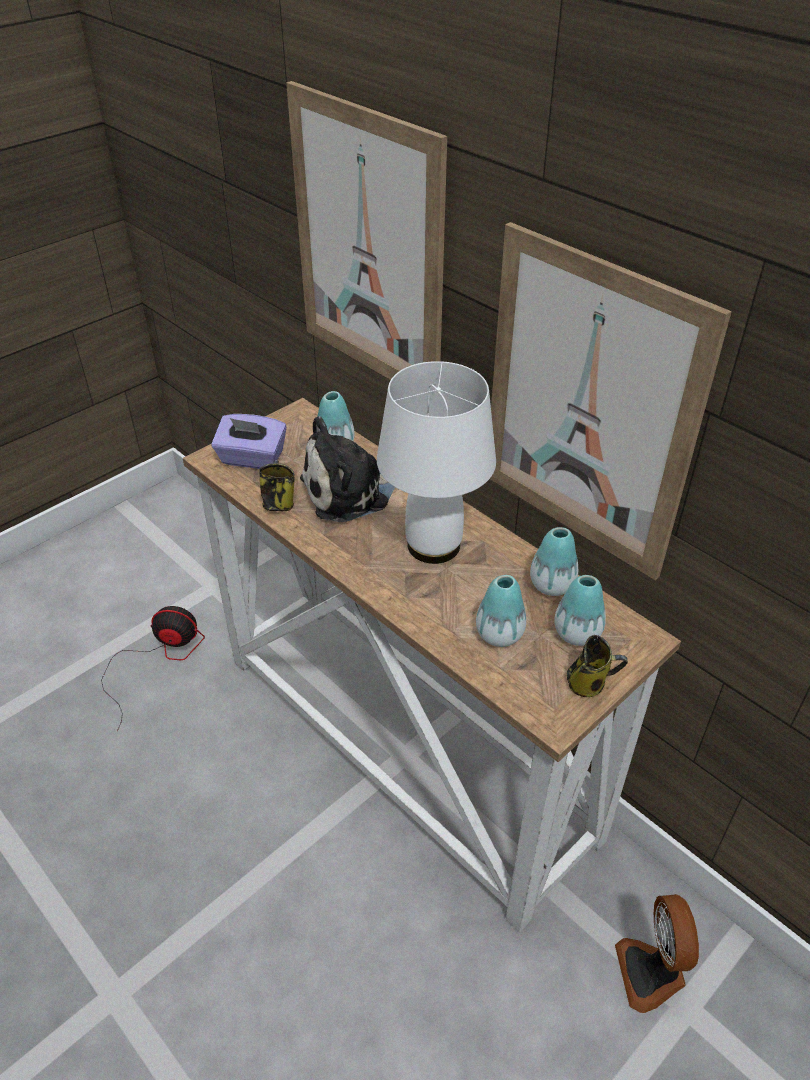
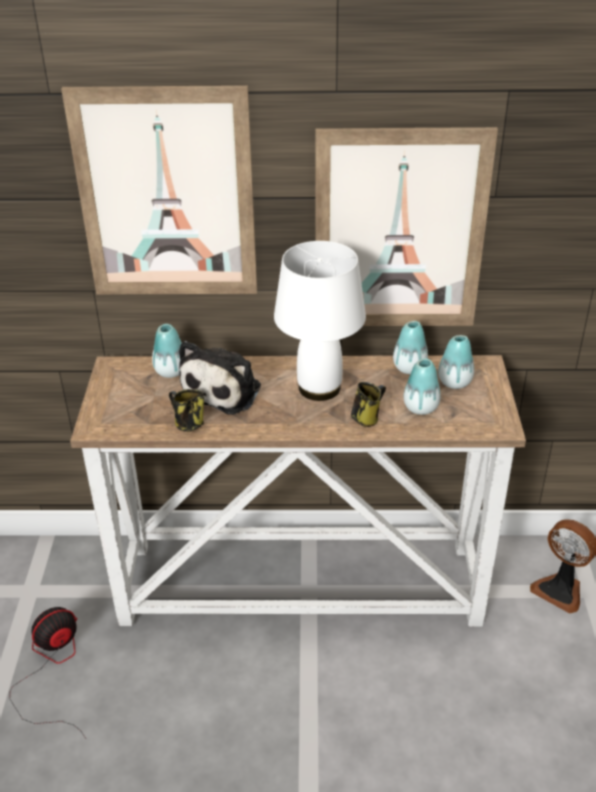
camera: 45 degrees left, 5 degrees down
(252, 459) = (125, 411): purple tissue box -> none
(589, 683) = (492, 400): mug -> mug (367, 418)

